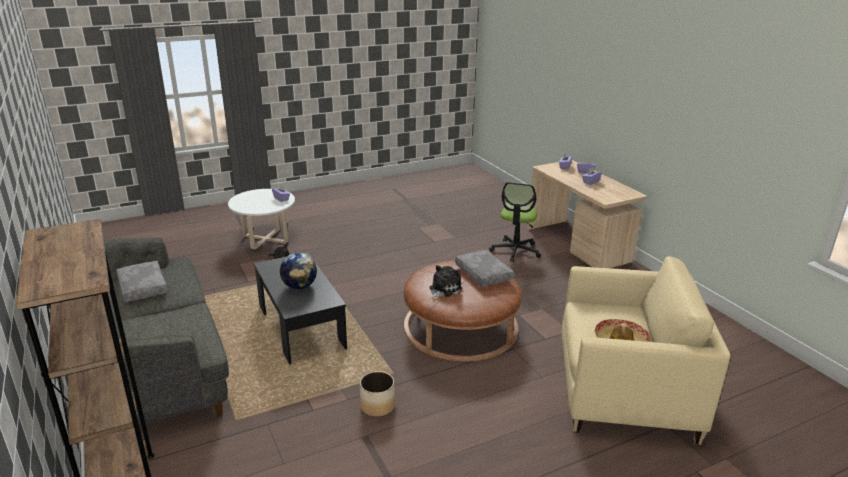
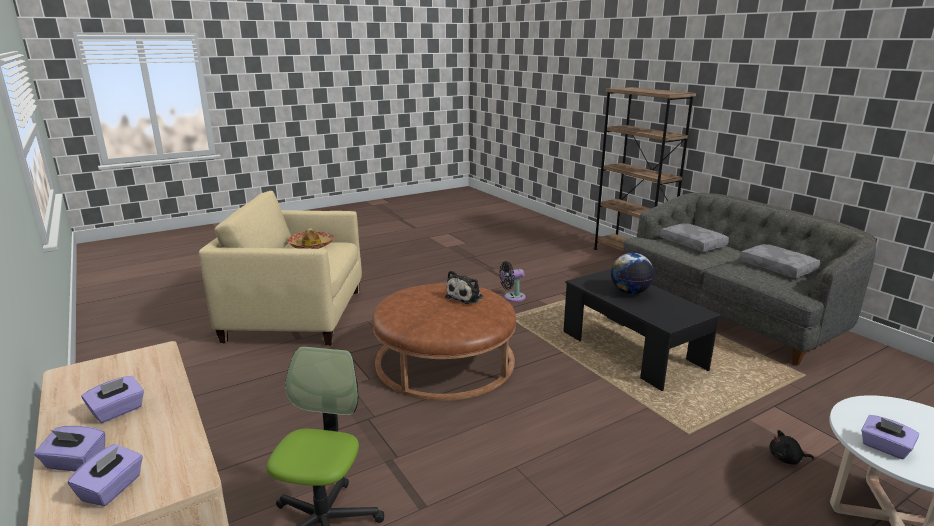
camera: 175 degrees right, 5 degrees down
(377, 406) = (512, 297): planter -> black fan
(482, 274) = (418, 315): grey pillow -> grey pillow (693, 244)

